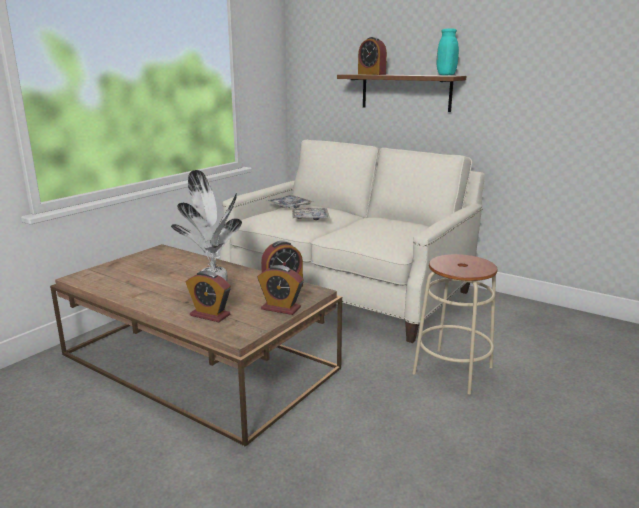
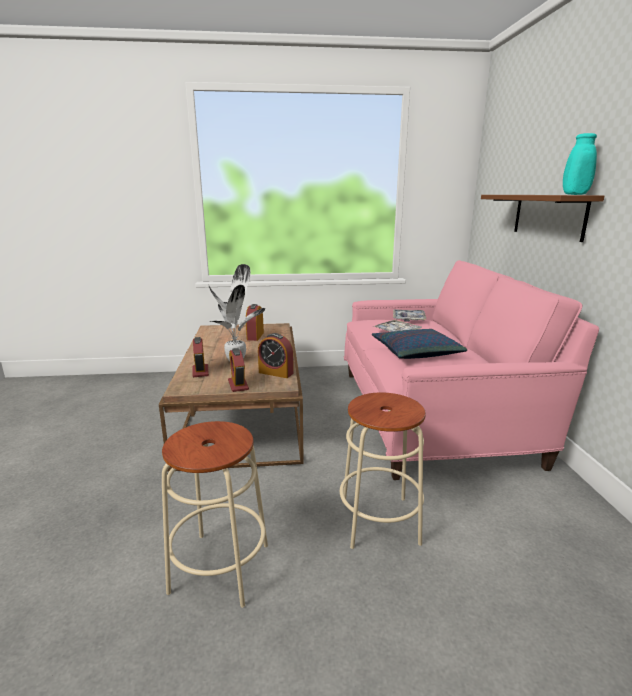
camera: 50 degrees right, 0 degrees up
(349, 288) = (433, 413): white sofa -> pink sofa
(365, 228) = (416, 352): none -> blue pillow
(371, 74) = (512, 194): alarm clock -> alarm clock (255, 336)
(434, 463) = (220, 568): none -> beige stool

